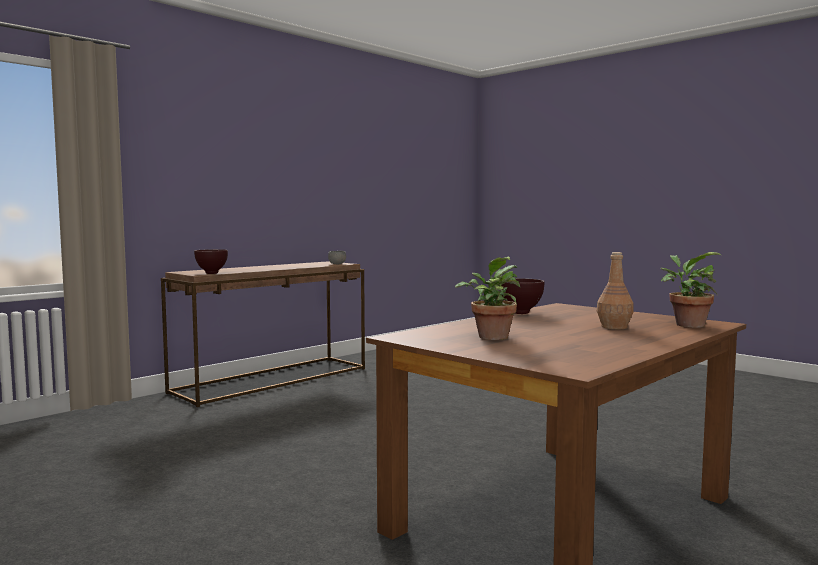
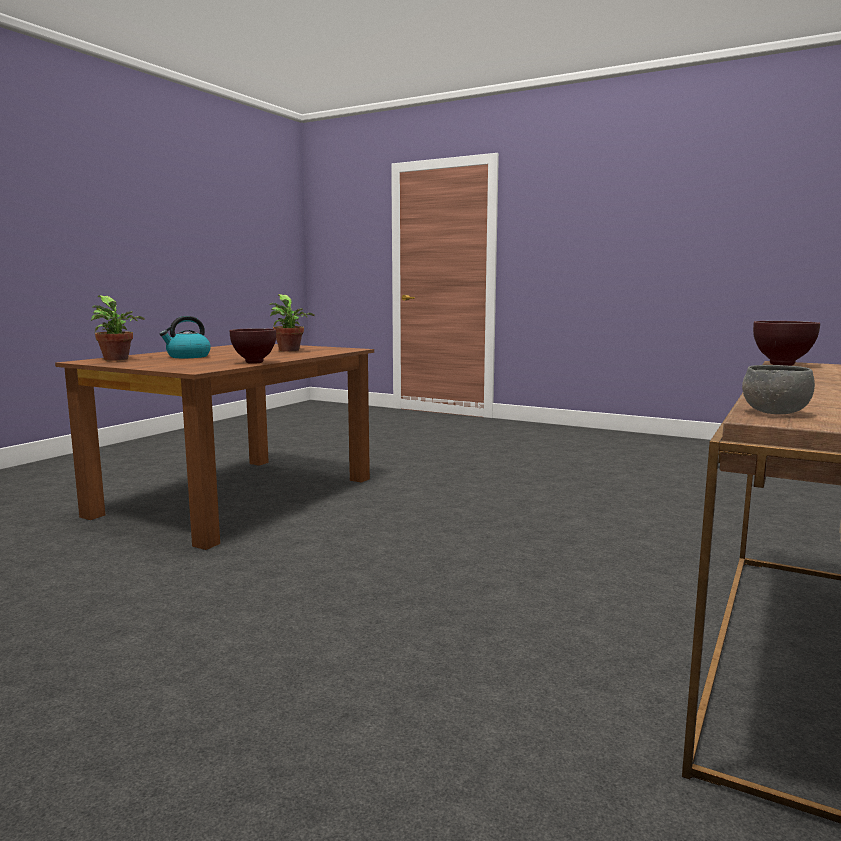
camera: 165 degrees right, 5 degrees up
(613, 327) = (188, 356): brown bottle -> kettle

